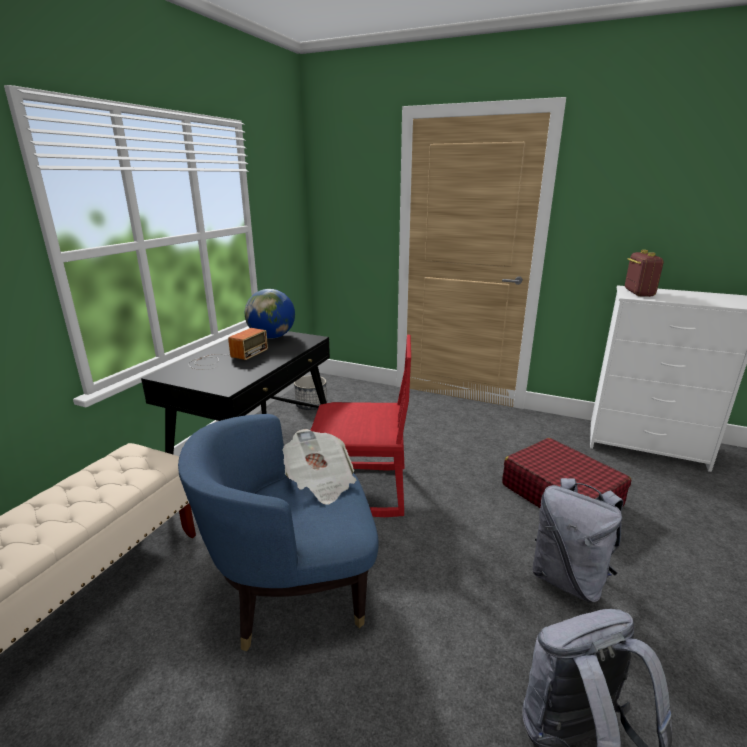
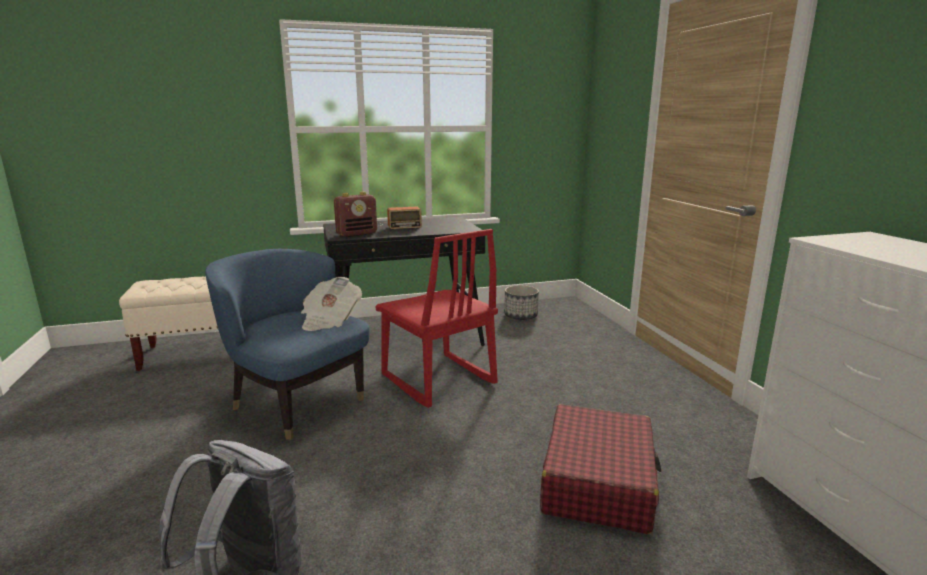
camera: 50 degrees right, 5 degrees down
(272, 337) = (448, 223): globe -> none
(568, 579) = (455, 525): grey backpack -> none
(638, 293) = (855, 240): radio -> radio (357, 234)

